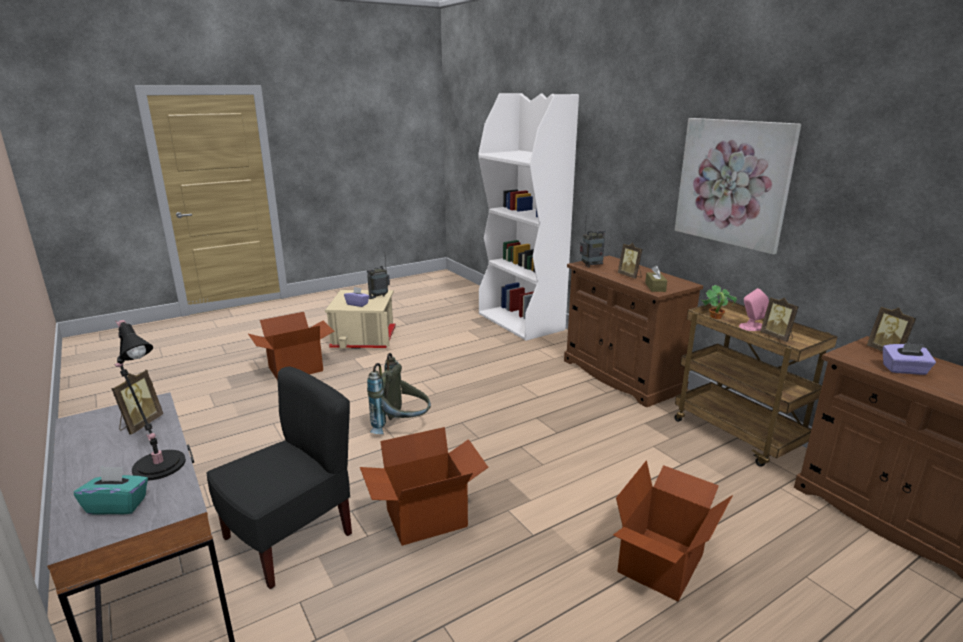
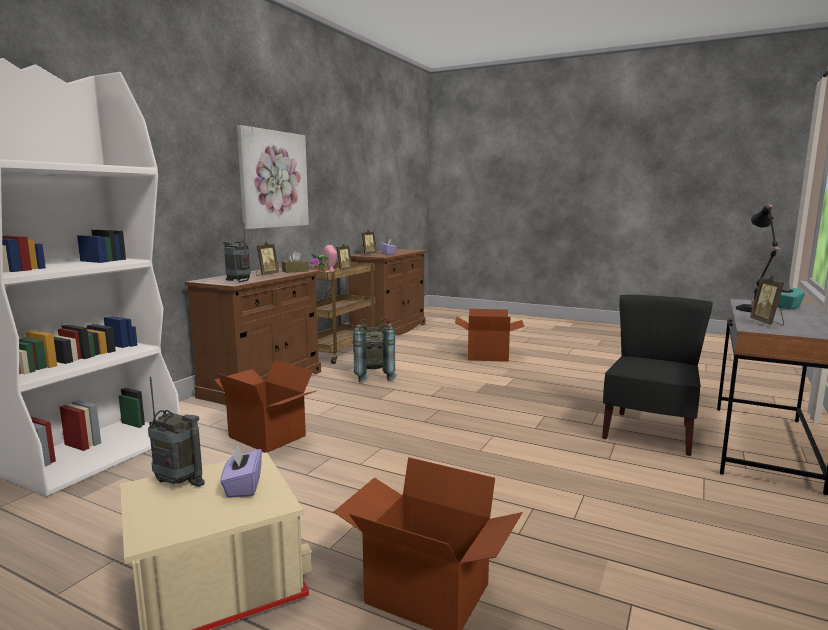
camera: 120 degrees left, 10 degrees down
(140, 424) = (767, 323): picture frame -> picture frame turned 75 degrees counterclockwise
(290, 537) = (649, 432): black chair -> black chair turned 105 degrees clockwise
(402, 428) = (469, 441): grey backpack -> grey backpack (373, 376)
(427, 519) = (553, 402): cardboard box -> cardboard box (268, 436)

